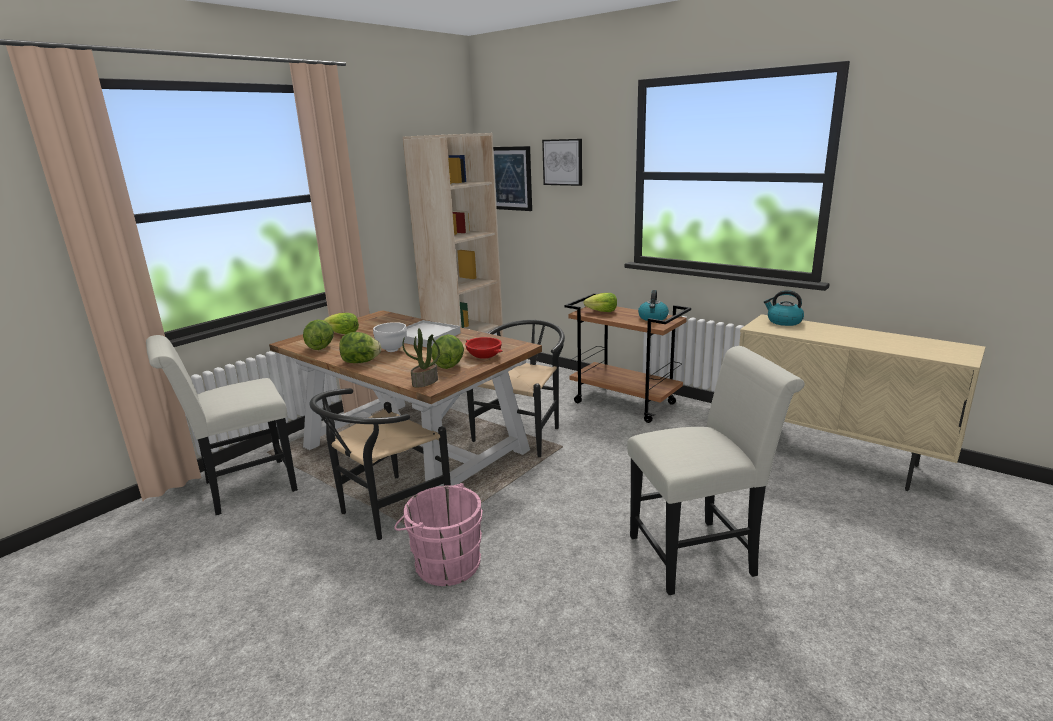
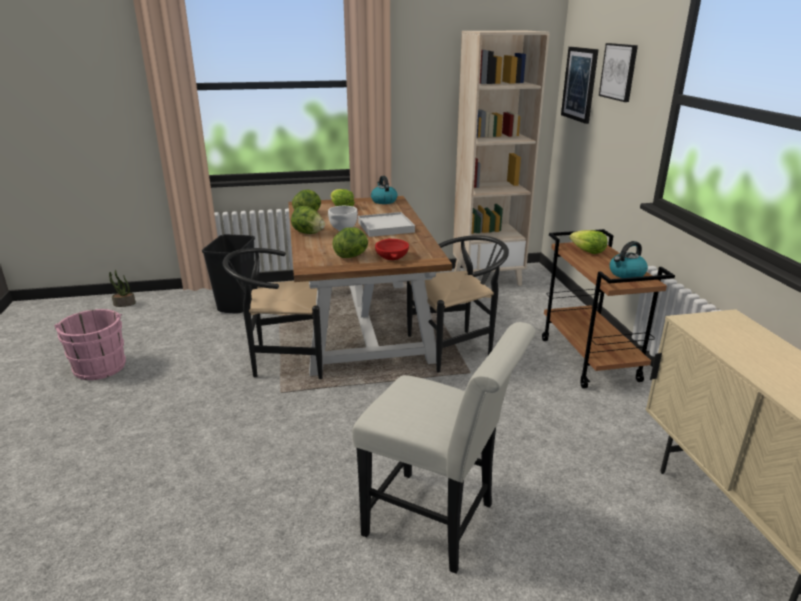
camera: 40 degrees right, 5 degrees up
(242, 488) = (236, 305): white chair -> black trash can
(425, 382) = (312, 263): potted plant -> potted plant (124, 304)
(444, 563) = (263, 414): pink bucket -> pink bucket (100, 366)
(783, 321) = (742, 327): kettle -> kettle (383, 201)

